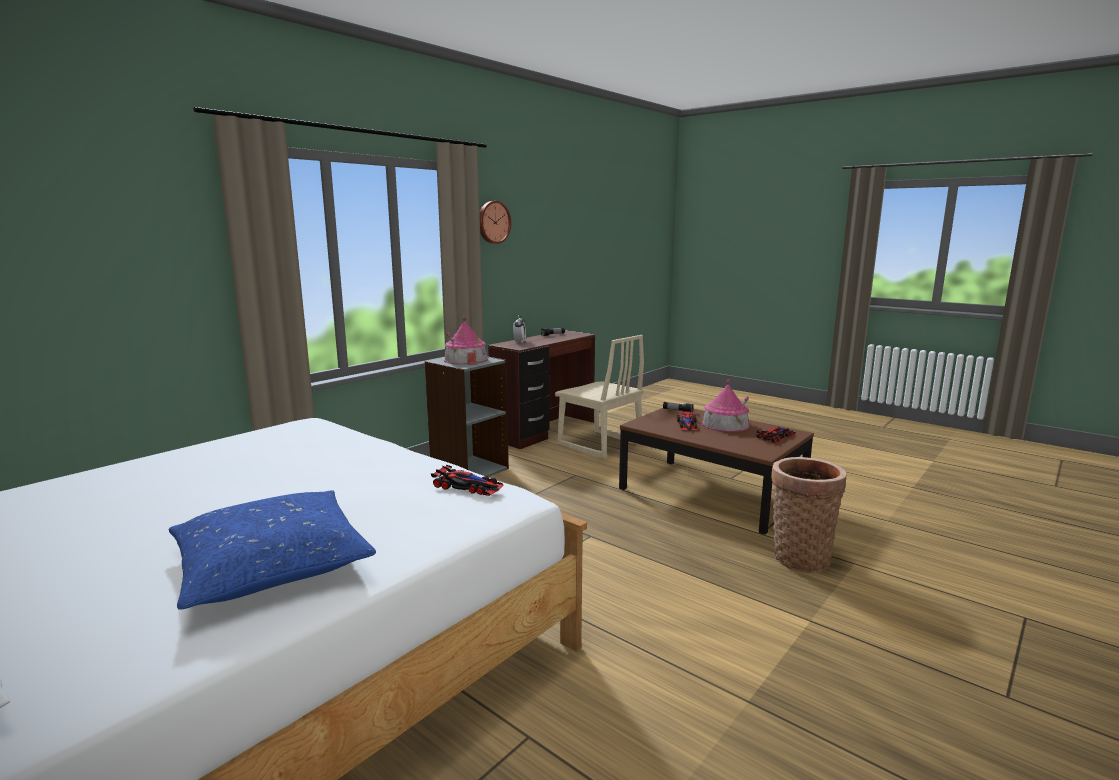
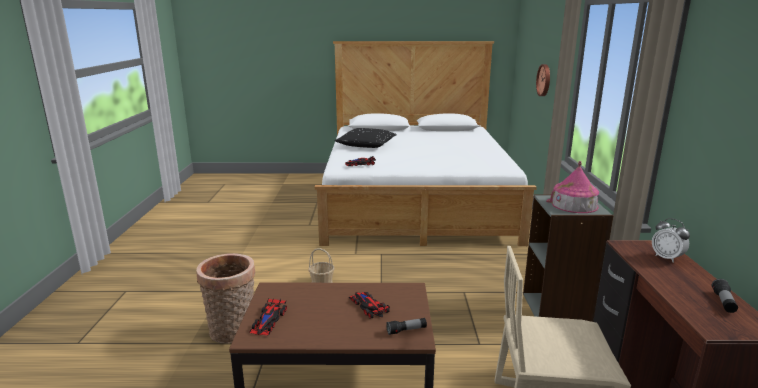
camera: 140 degrees right, 5 degrees up
(272, 564) = (366, 145): blue pillow -> black pillow
(493, 222) = (721, 75): wall clock -> wall clock (544, 80)
(648, 574) = (322, 282): none -> basket
(725, 424) = (333, 324): toy house -> none

